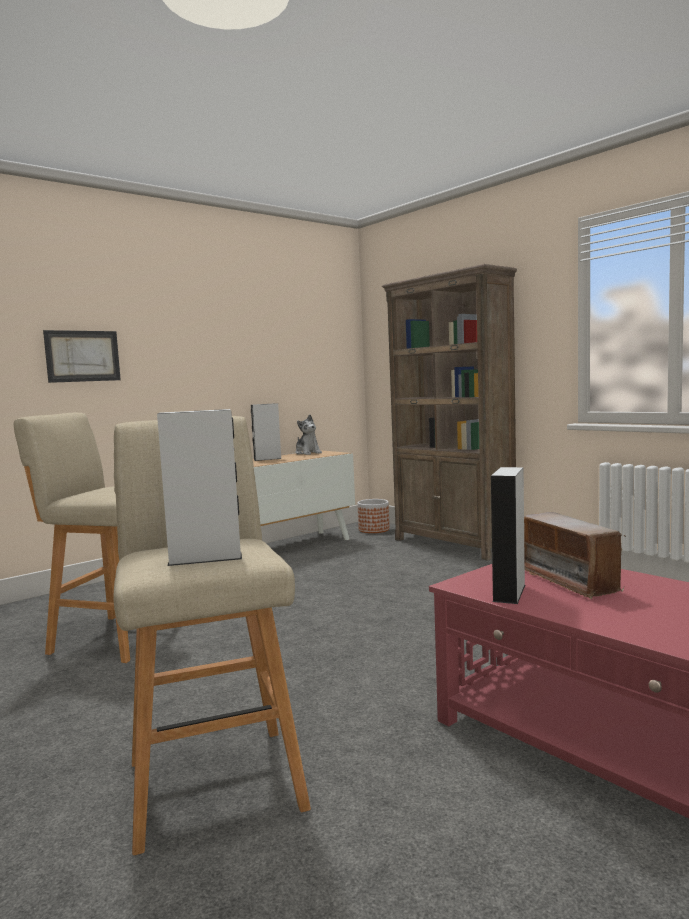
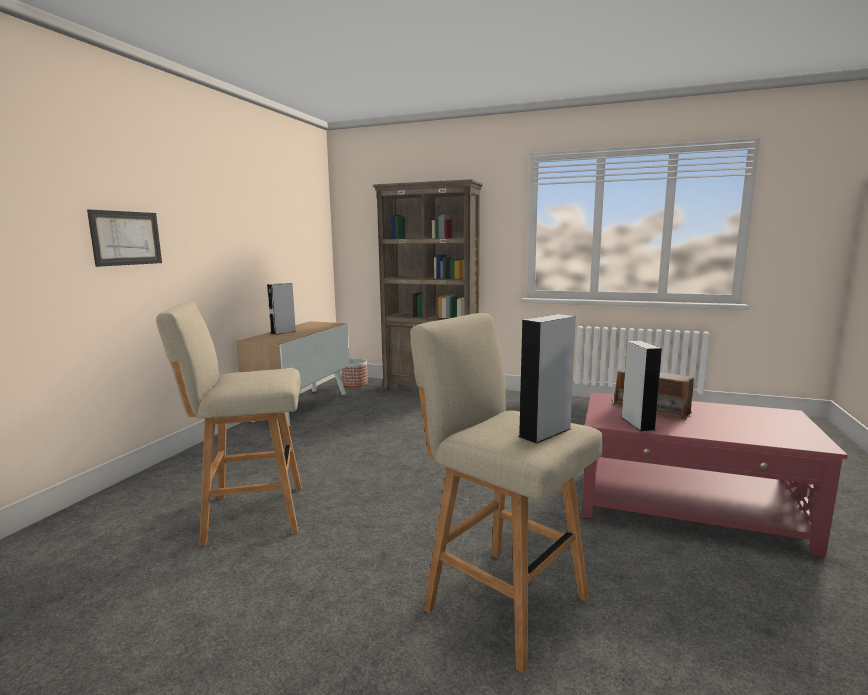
camera: 30 degrees left, 5 degrees up
(308, 453) = (307, 325): plush toy -> none

